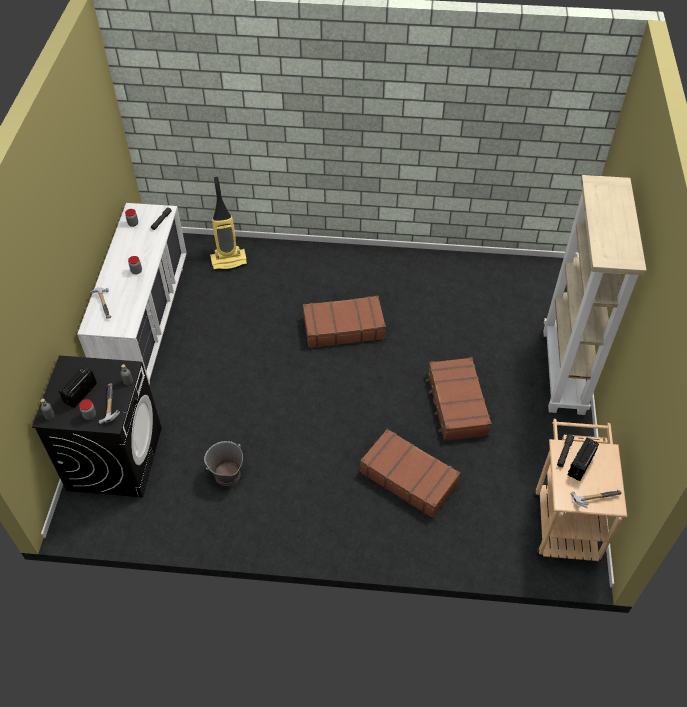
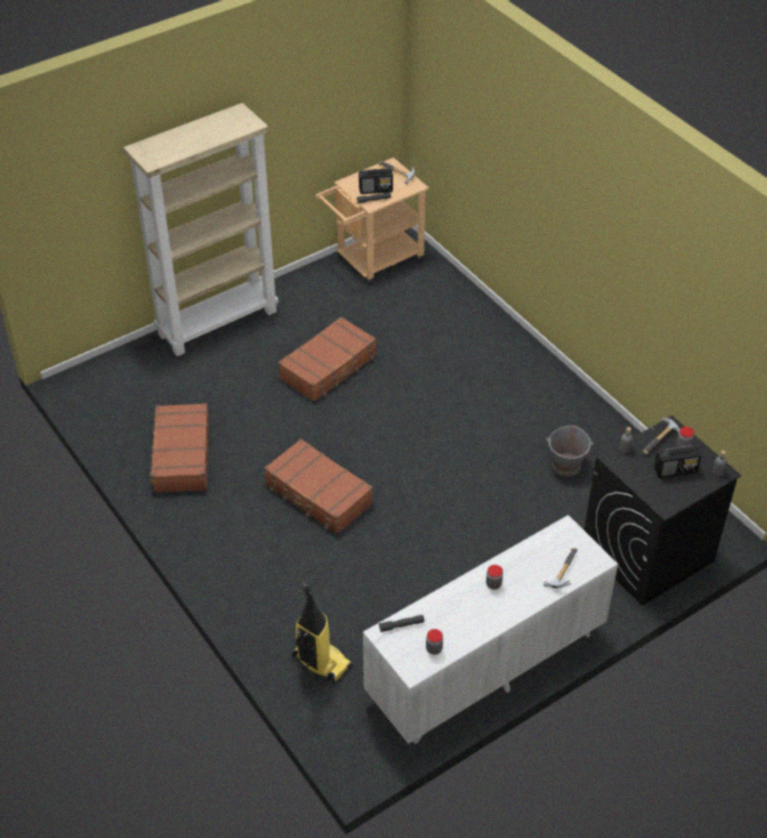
camera: 130 degrees left, 5 degrees down
(408, 477) = (435, 356): brown suitcase -> brown suitcase (181, 456)

